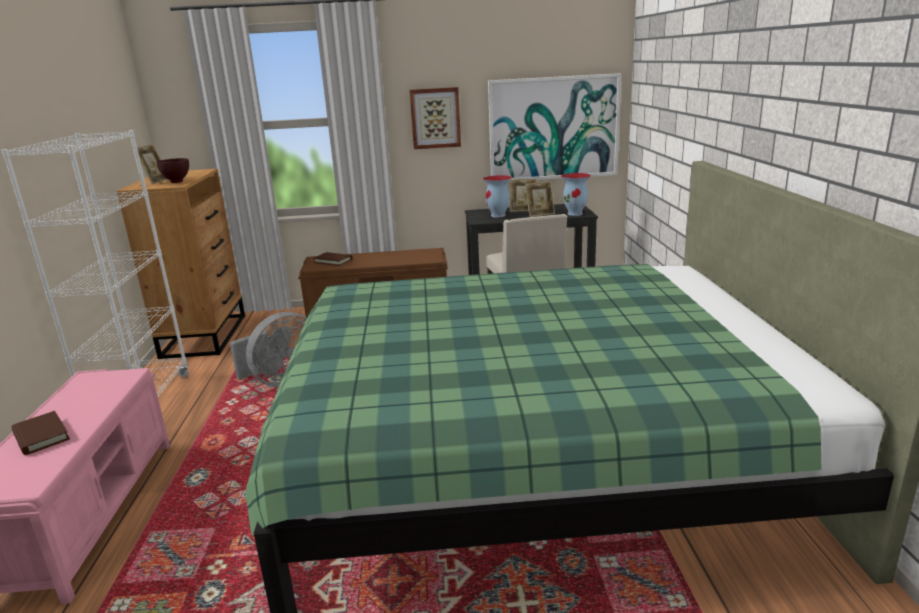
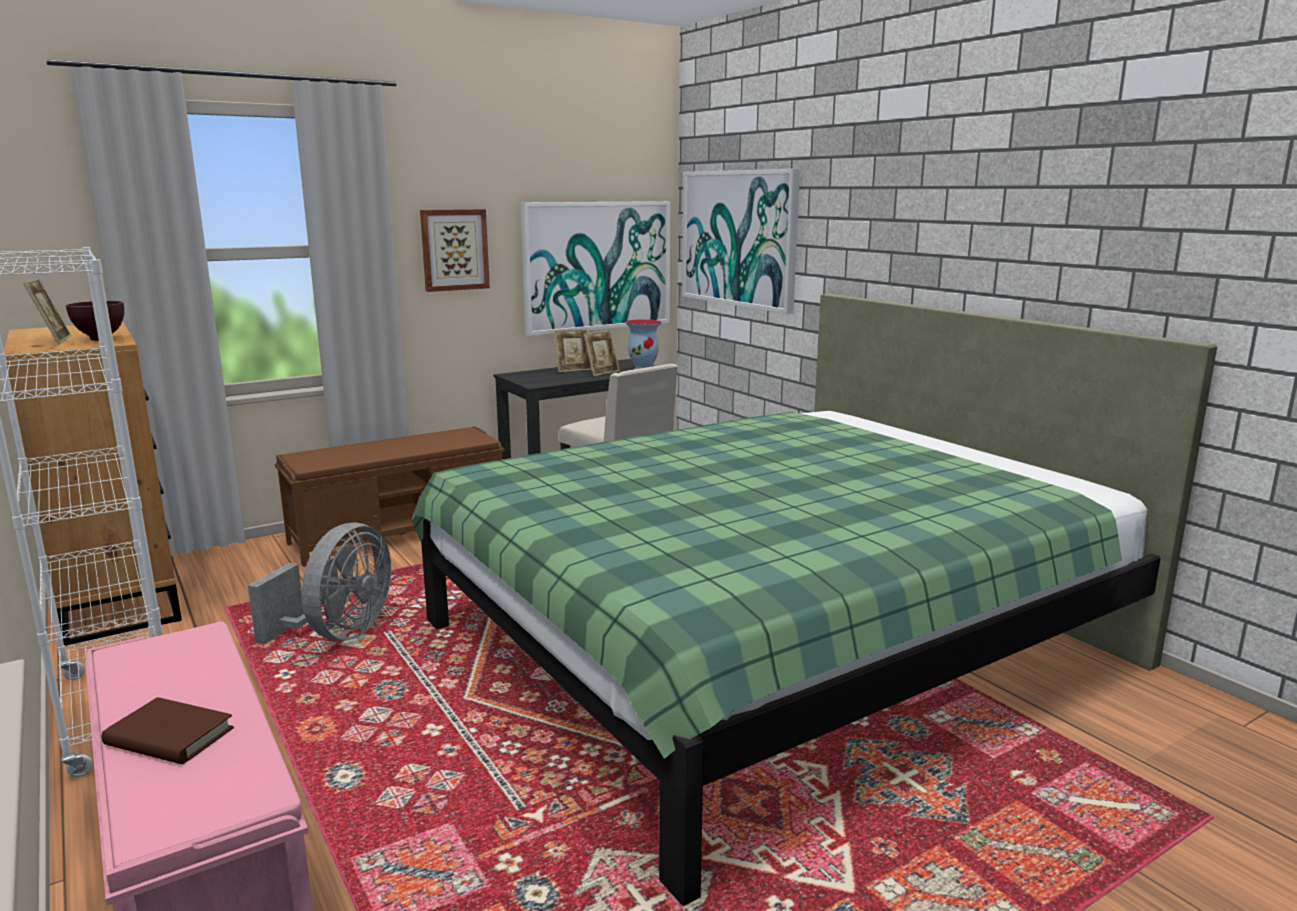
camera: 30 degrees left, 5 degrees down
(333, 261) = (331, 456): brown book -> none
(498, 215) = (551, 377): vase -> none
(659, 106) = (738, 238): none -> picture

